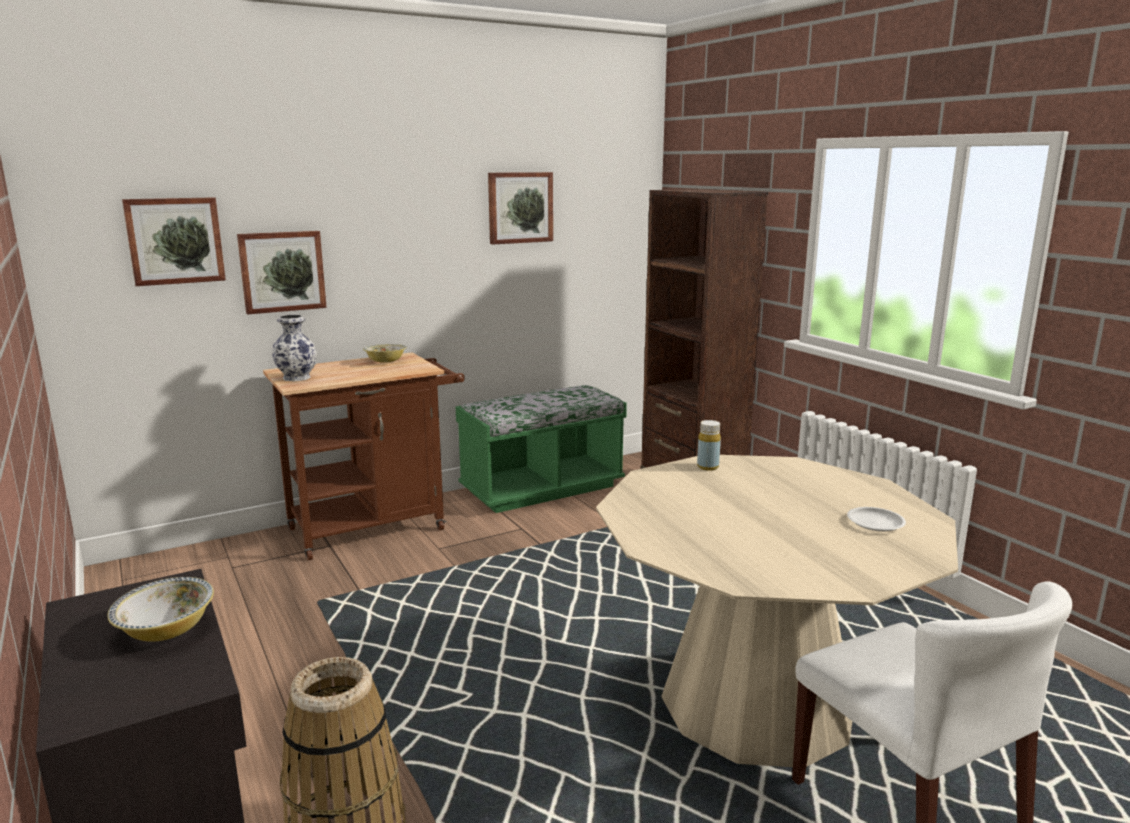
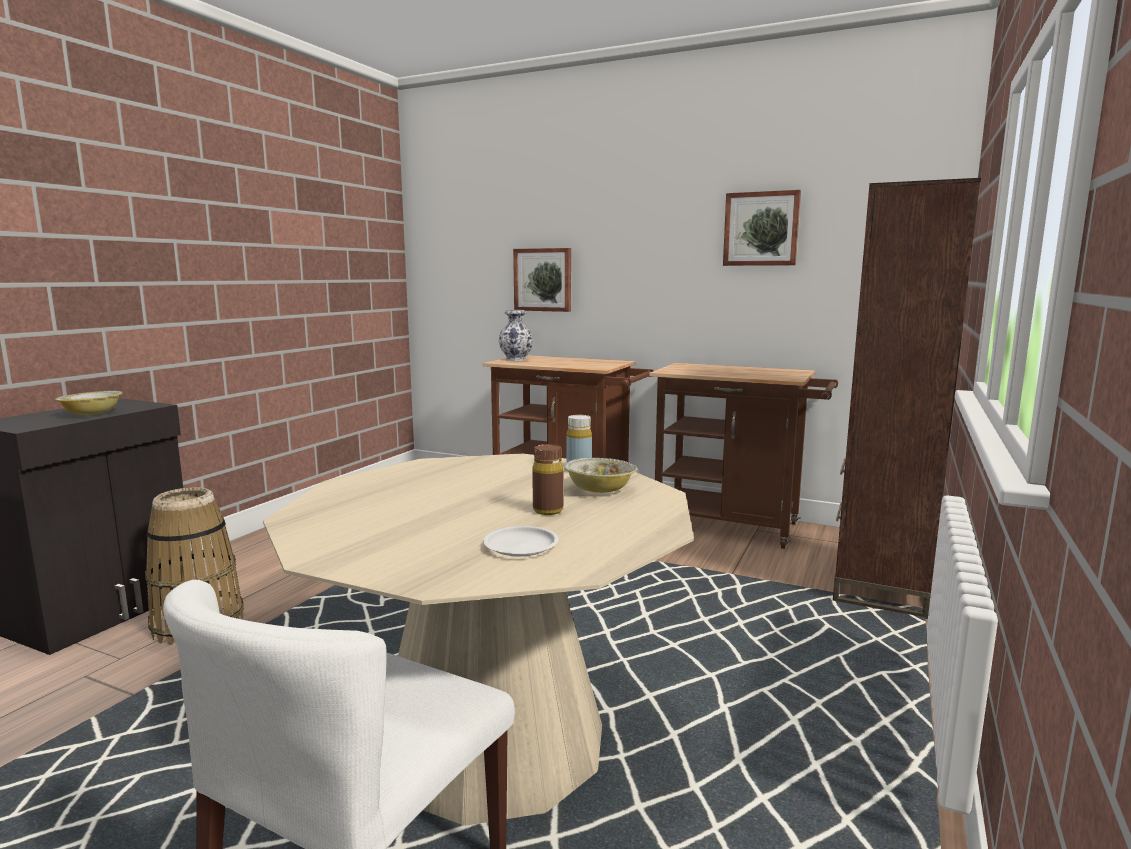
camera: 55 degrees right, 5 degrees down
(175, 240) = (479, 252): picture -> none
(385, 361) = (595, 361): bowl -> bowl (599, 490)
(542, 489) = (736, 527): green bench -> brown cart
(804, 499) = (548, 510): none -> brown bottle

